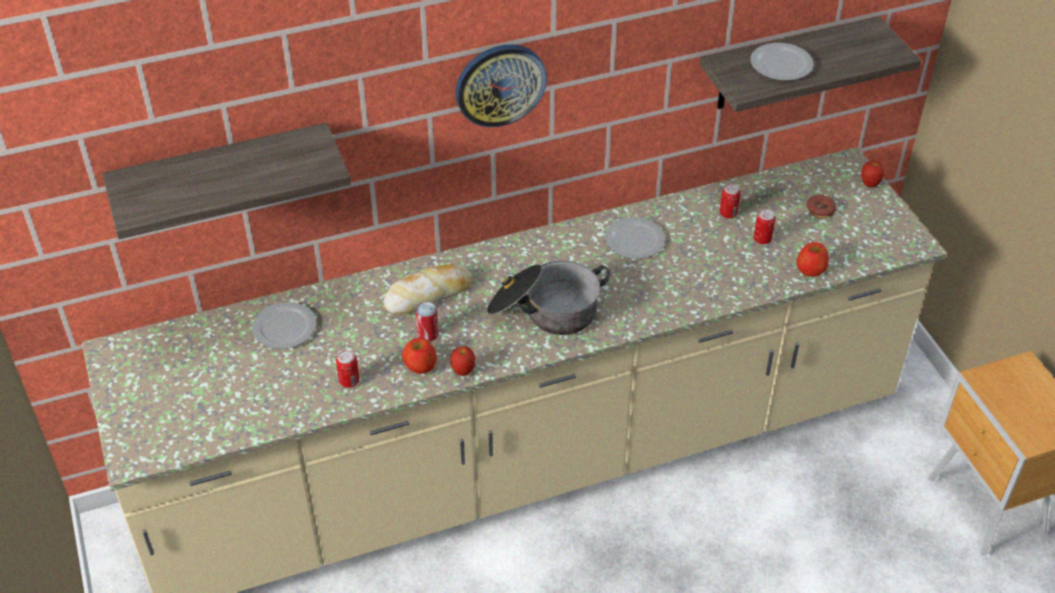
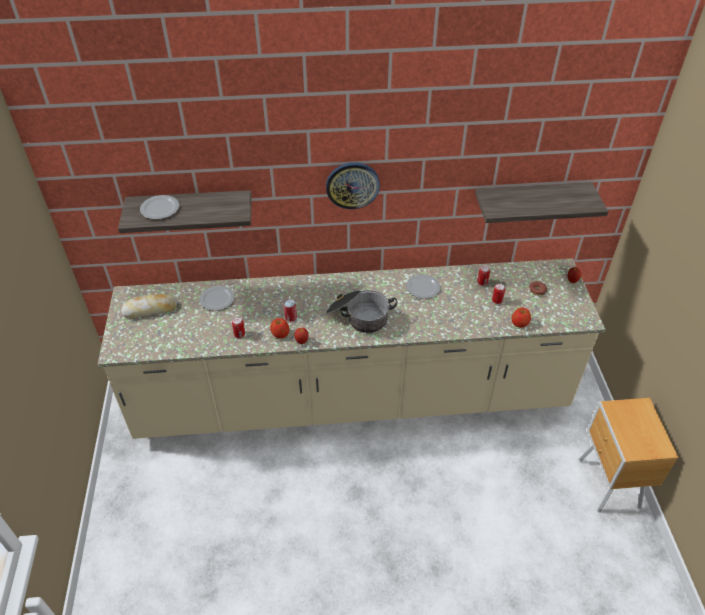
camera: 15 degrees right, 0 degrees up
(428, 295) = (298, 296): bread -> bread (150, 309)
(780, 65) = (521, 200): plate -> plate (159, 209)

